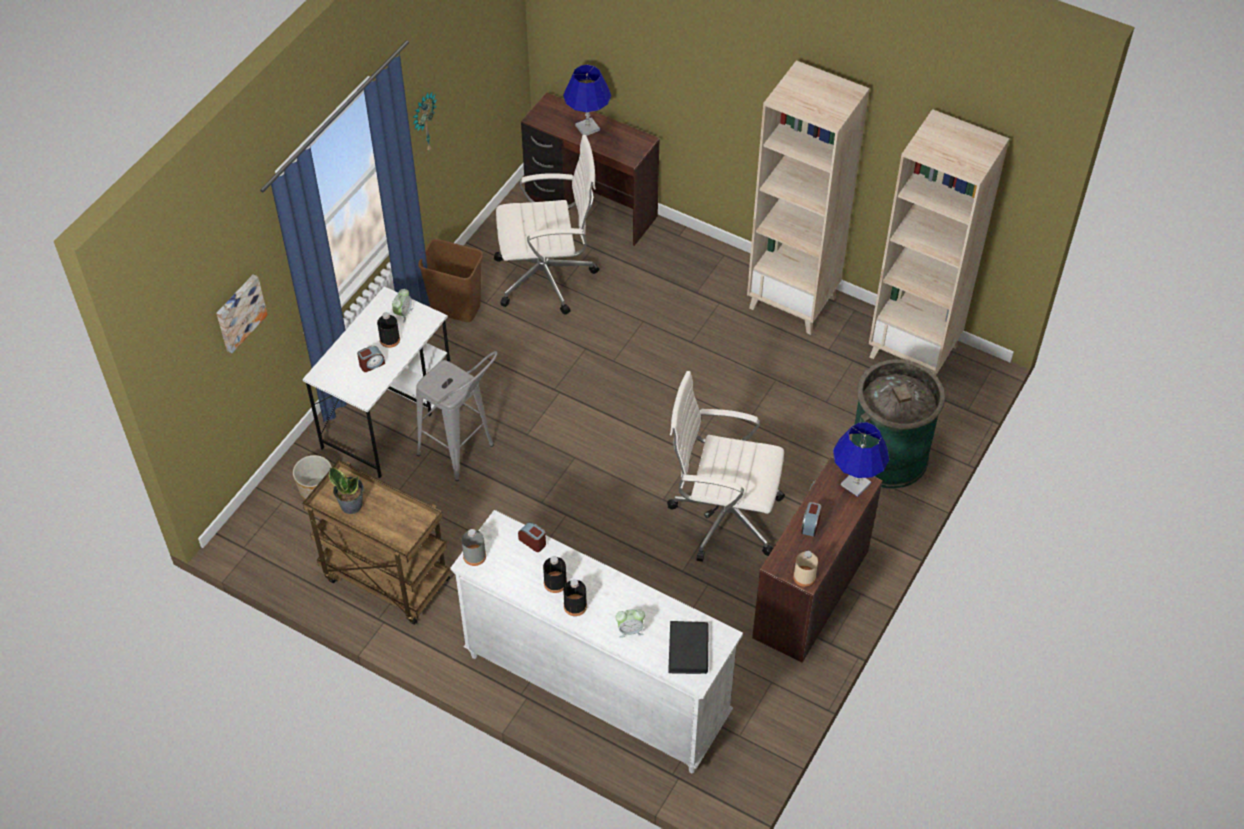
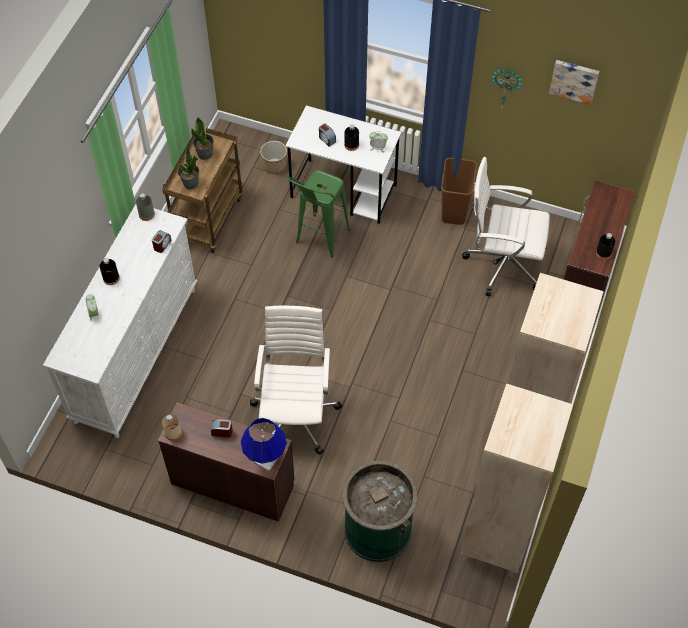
camera: 80 degrees right, 5 degrees up
(239, 312) = (287, 24): picture -> picture (574, 80)
(400, 527) = (190, 183): none -> potted plant
(464, 456) = (319, 242): grey stool -> green stool
(548, 277) = (502, 263): white office chair -> white office chair turned 120 degrees clockwise
(555, 583) = (129, 263): black bottle -> black bottle (603, 253)
(587, 127) = (603, 225): blue table lamp -> none
(688, 649) = (80, 350): black book -> none

